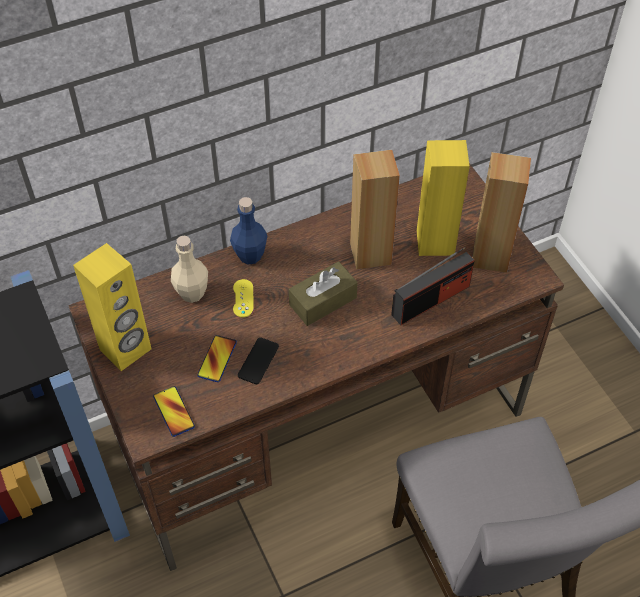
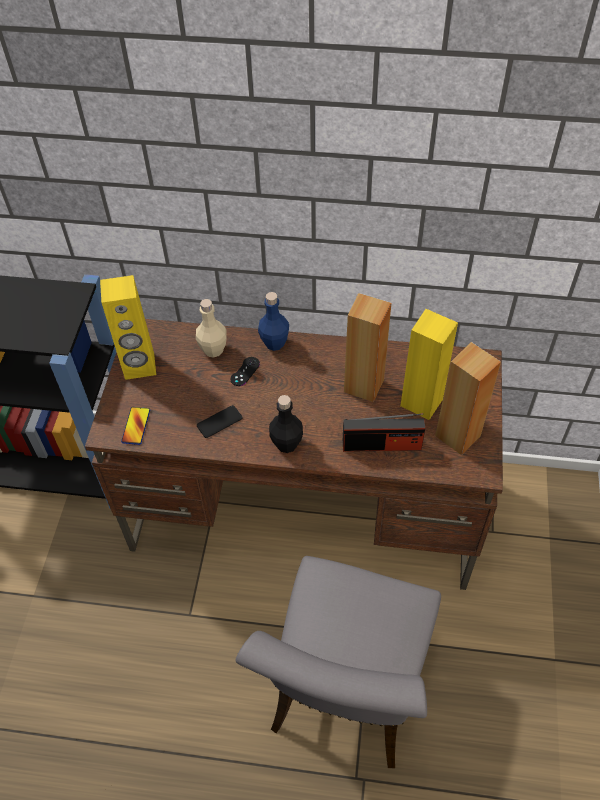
camera: 35 degrees right, 0 degrees up
(217, 359) = (193, 405): phone -> none
(243, 298) = (245, 371): yellow game controller -> black game controller
(323, 301) = (299, 403): brown tissue box -> none
(342, 347) = (286, 444): none -> black bottle

